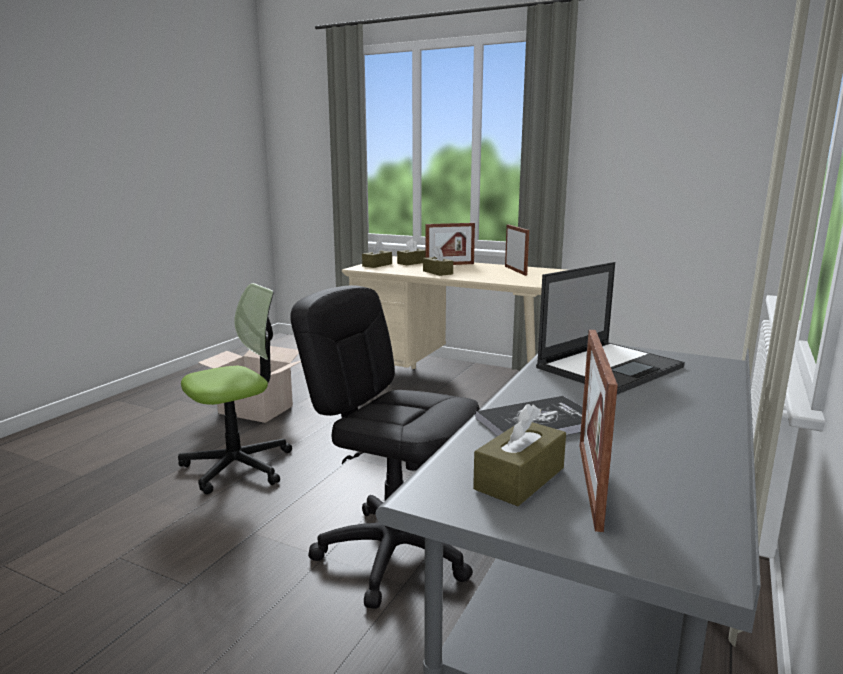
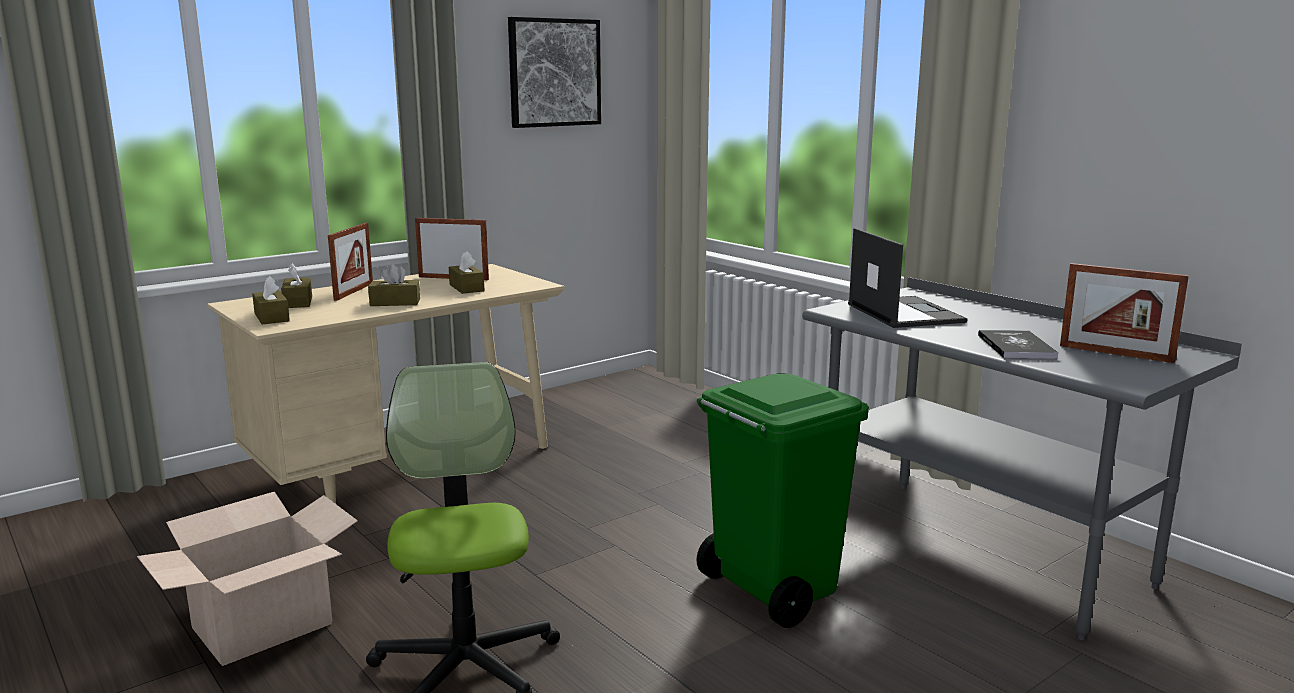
camera: 65 degrees left, 0 degrees up
(394, 552) = (772, 589): black office chair -> green trash can
(519, 478) = (1108, 364): brown tissue box -> brown tissue box (466, 288)
(680, 119) = (554, 72): none -> picture

